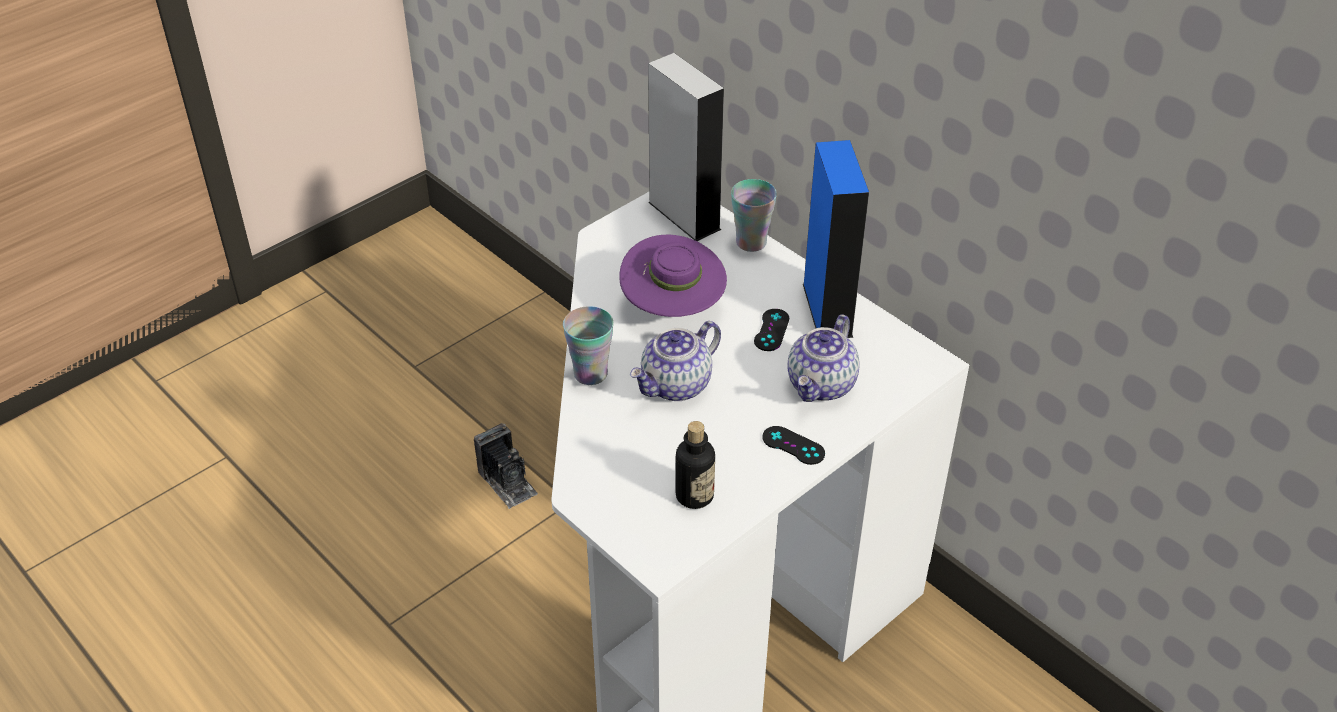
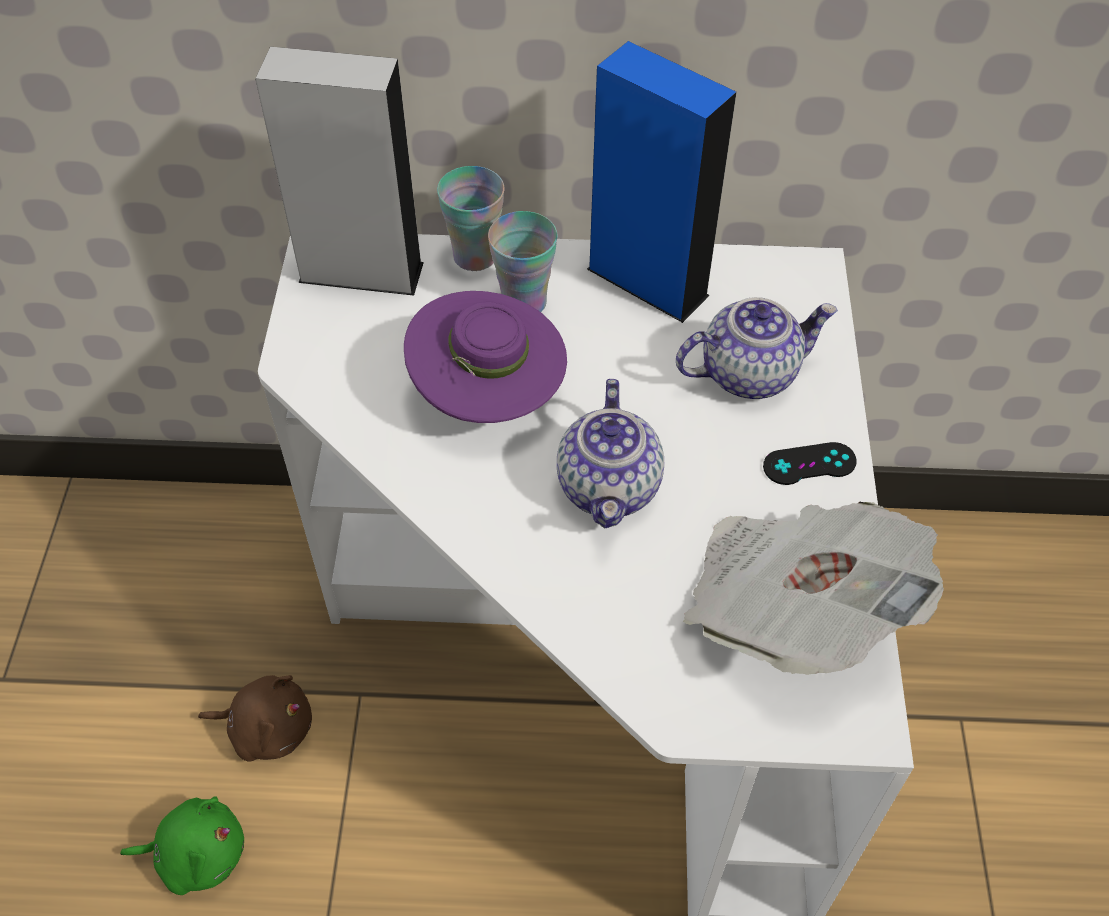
camera: 45 degrees left, 10 degrees up
(414, 513) = (197, 854): none -> green plush toy
(507, 482) = (267, 728): camera -> brown plush toy
(590, 374) = (499, 549): cup -> cup (524, 302)
(694, 495) = (794, 607): bottle -> newspaper
(771, 330) = (623, 345): black game controller -> none
(822, 385) = (749, 372): teapot -> teapot turned 90 degrees counterclockwise

